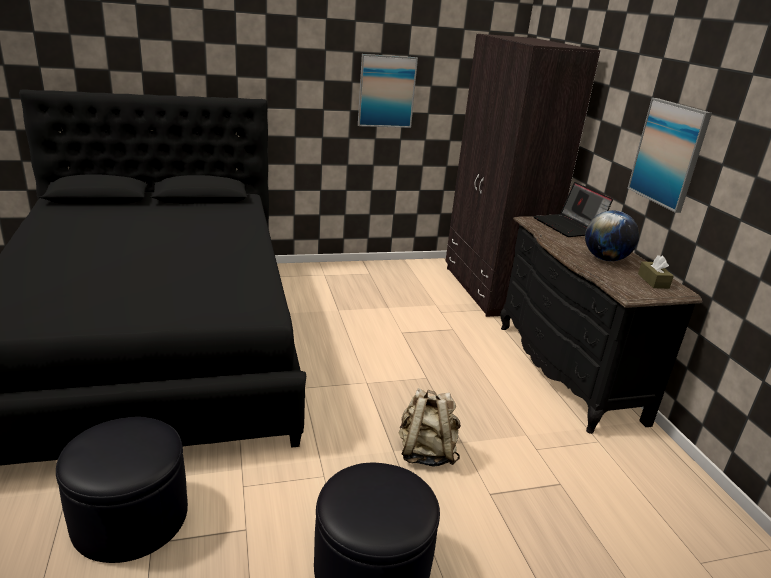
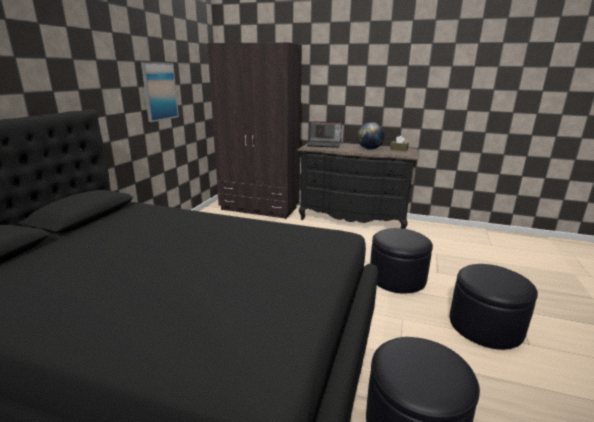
camera: 55 degrees left, 5 degrees down
(426, 452) = (397, 278): beige backpack -> black ottoman
(668, 154) = (370, 90): picture -> none

